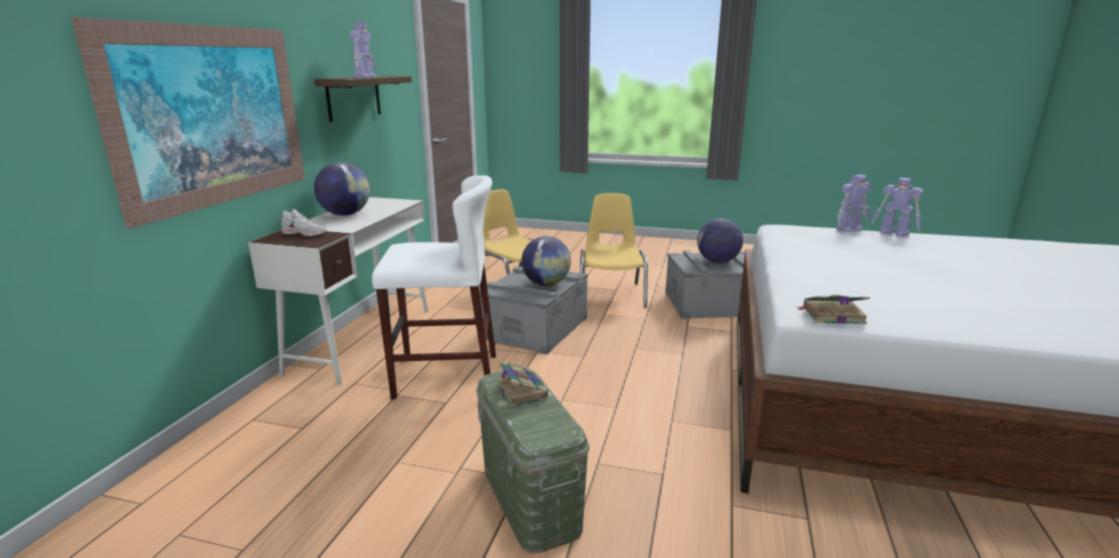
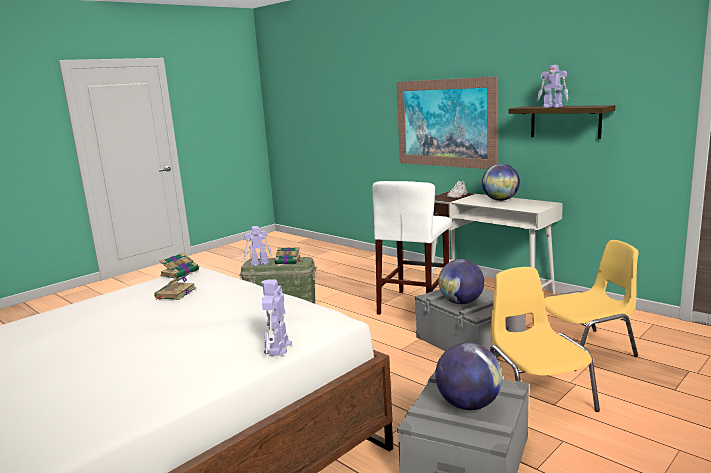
camera: 120 degrees right, 5 degrees down
(611, 294) = (536, 396): yellow chair -> yellow chair turned 135 degrees counterclockwise
(875, 290) = (175, 293): none -> book
(894, 233) = (229, 365): toy robot -> toy robot (259, 263)

